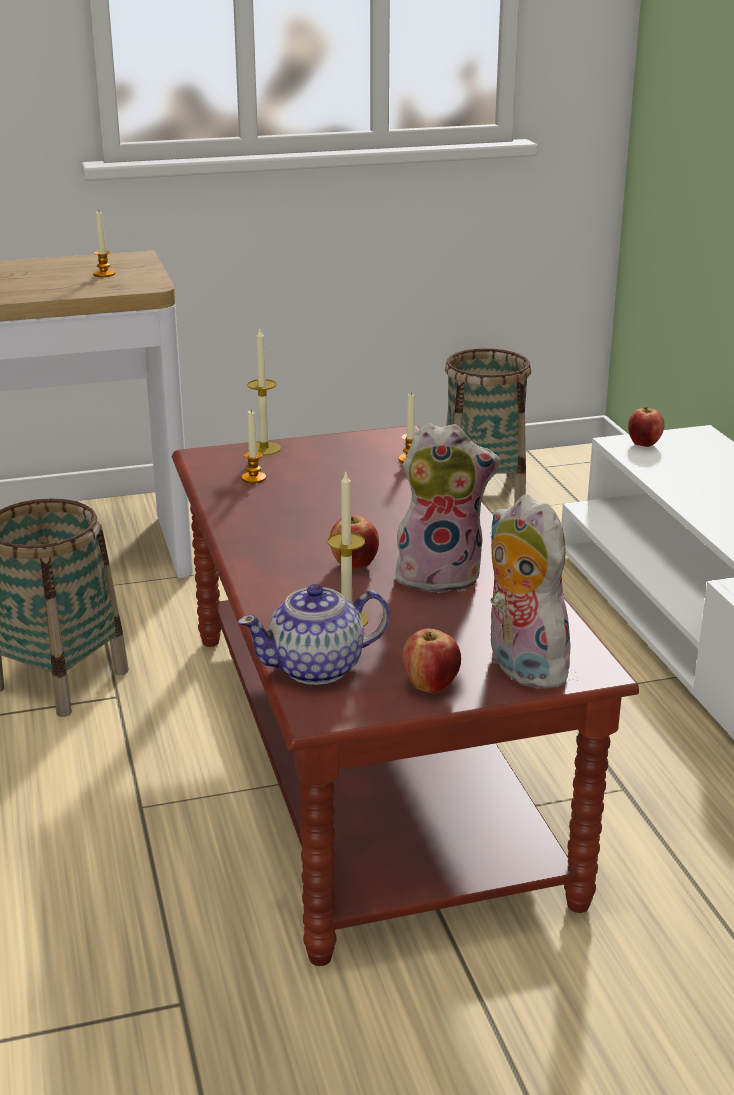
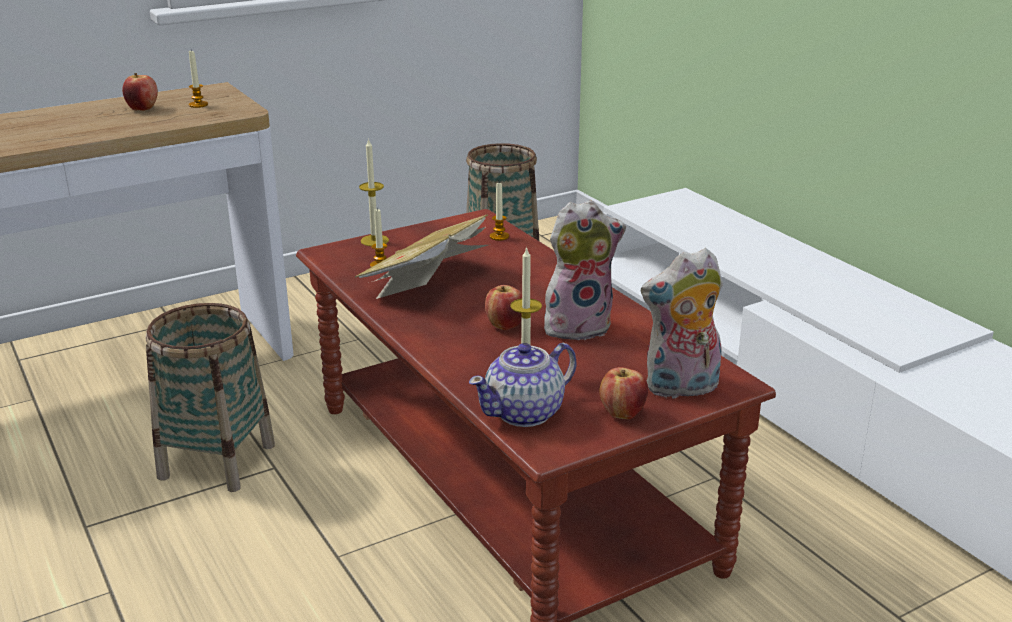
camera: 15 degrees left, 0 degrees up
(295, 505) = (428, 283): none -> book
(519, 666) = (681, 388): plush toy -> plush toy turned 60 degrees counterclockwise
(644, 444) = (645, 207): apple -> apple (142, 109)

